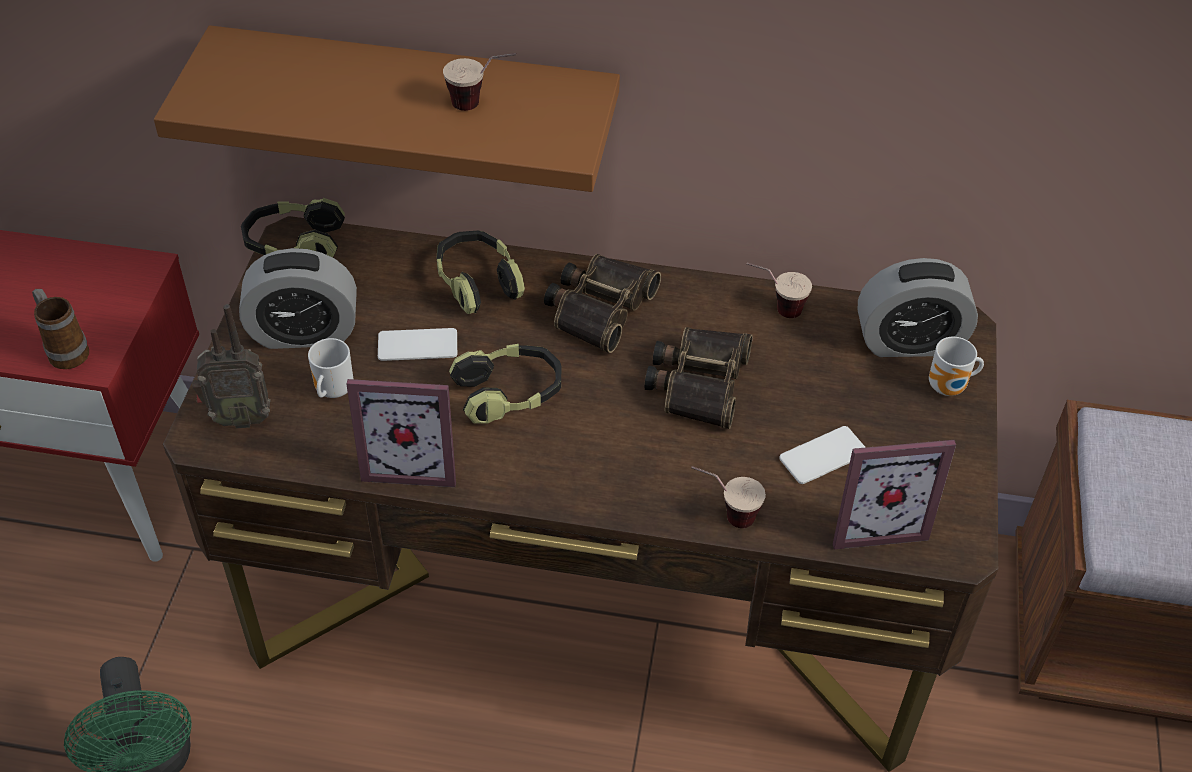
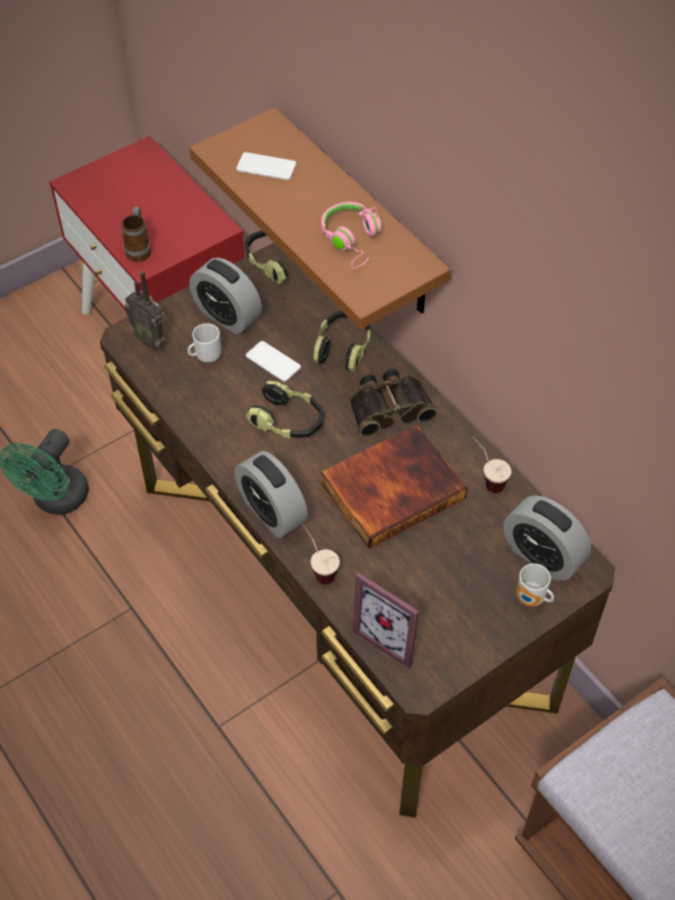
camera: 45 degrees right, 5 degrees up
(412, 462) = (201, 422): picture frame -> none
(481, 105) = (352, 240): cup -> pink headphones
(607, 497) = (272, 512): none -> alarm clock
(697, 382) = (392, 488): binoculars -> book
(823, 456) = (409, 579): phone -> phone (266, 167)

